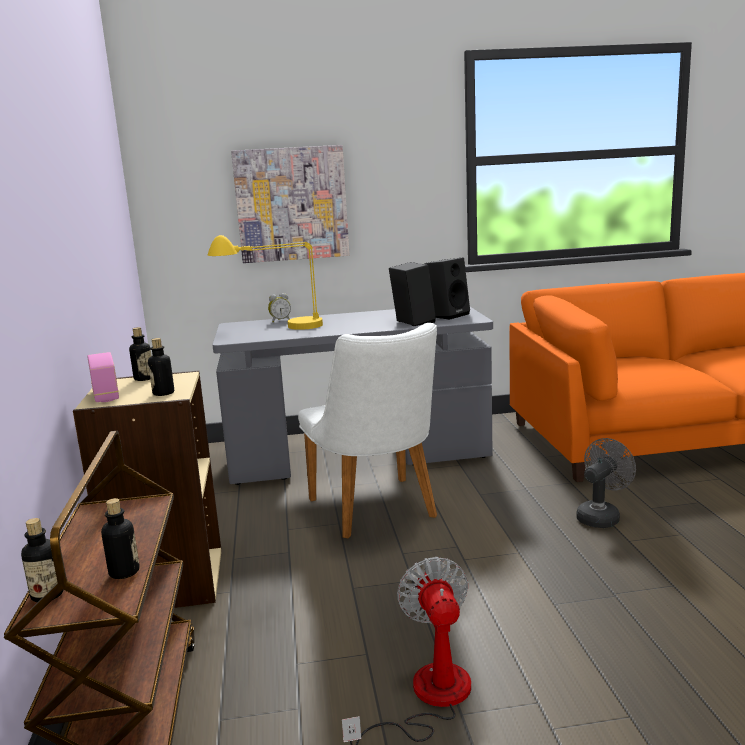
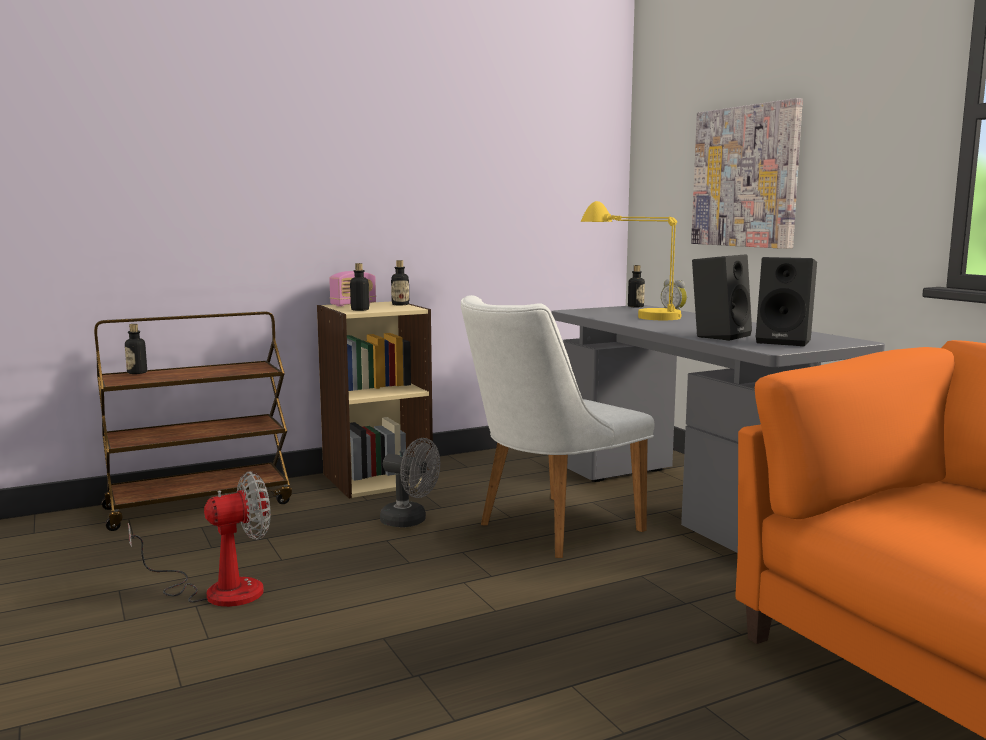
camera: 70 degrees right, 5 degrees down
(124, 572) = (159, 378): bottle -> bottle (635, 306)
(601, 516) = (638, 661): grey fan -> grey fan (410, 521)

